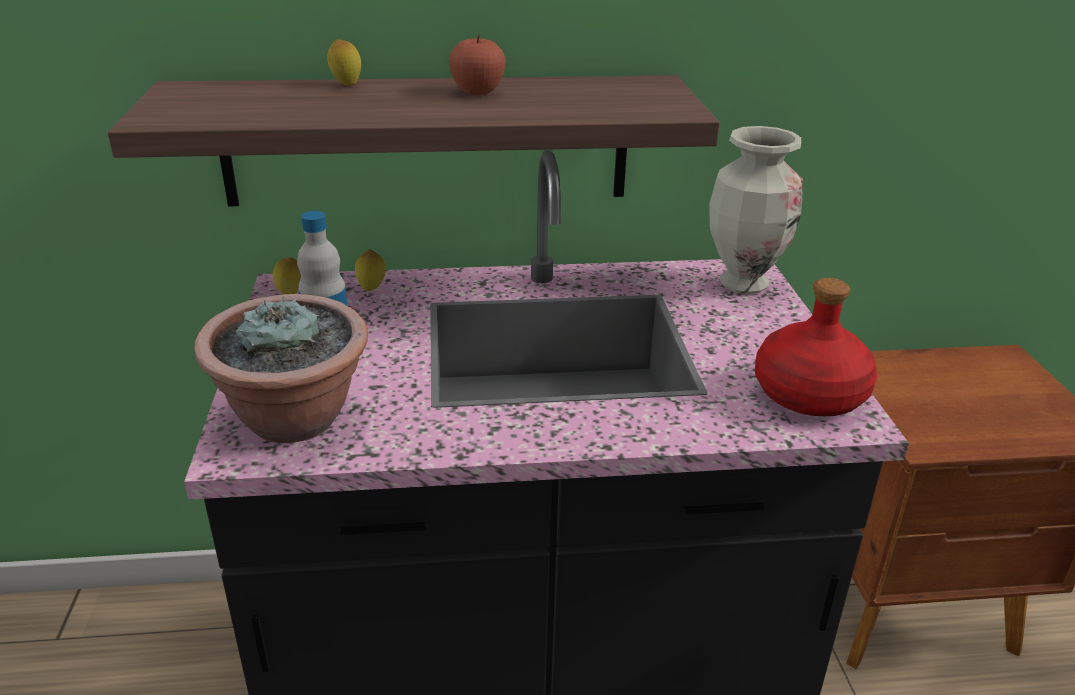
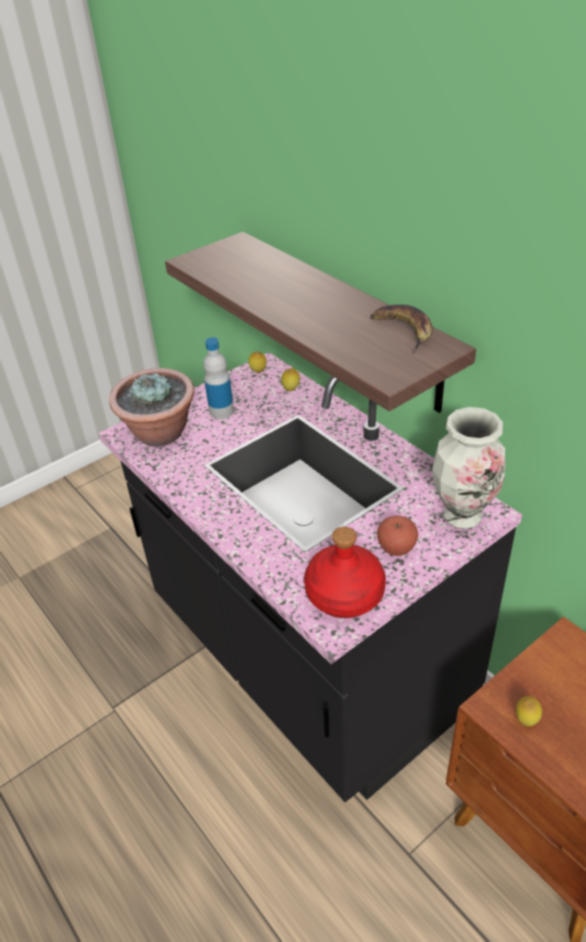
camera: 60 degrees right, 10 degrees up
(346, 85) = (298, 271): lemon -> lemon (526, 720)
(477, 92) = (337, 306): apple -> apple (396, 548)
(592, 84) = (404, 330): none -> banana

